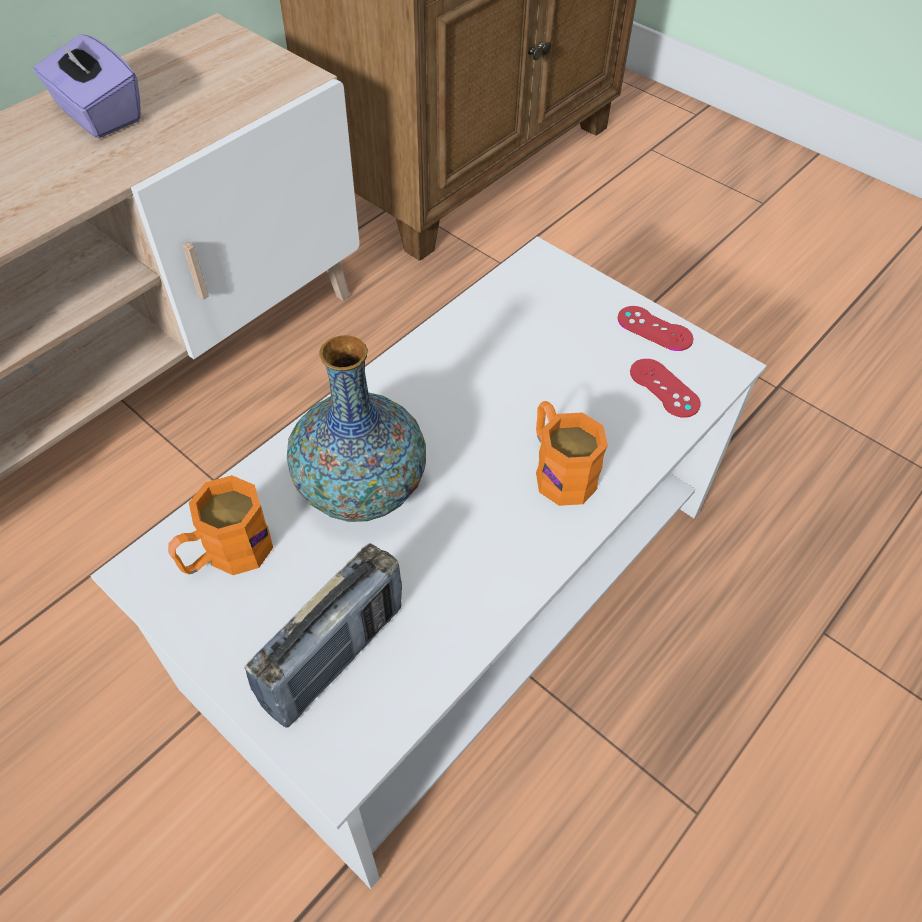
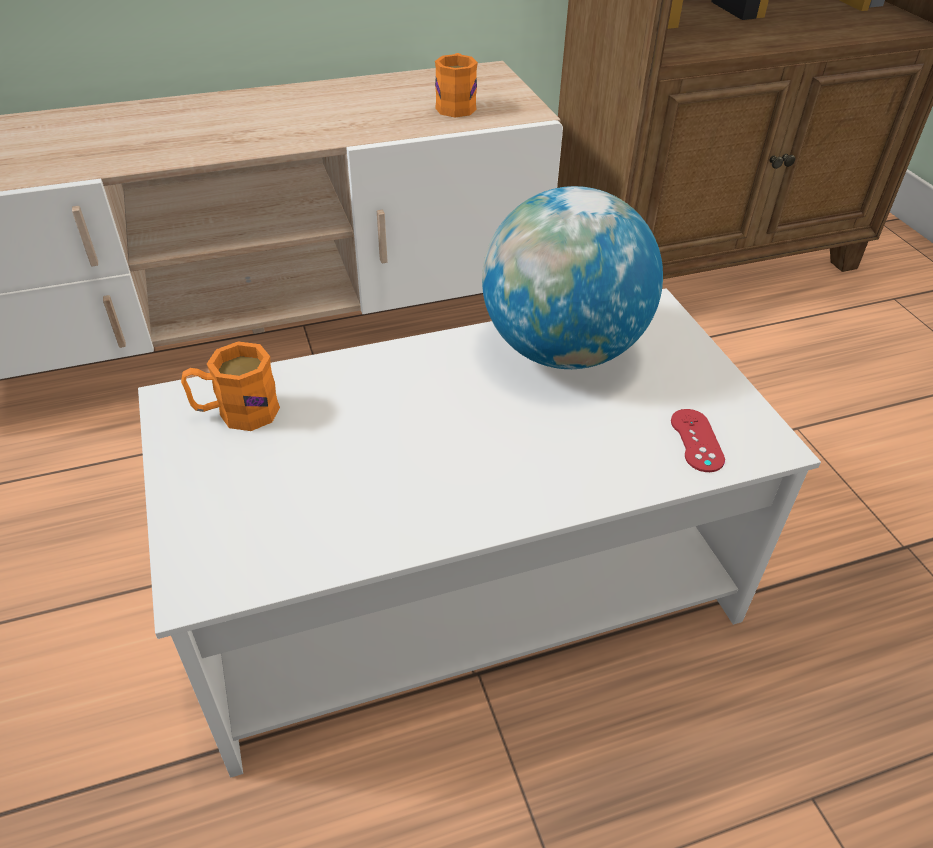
camera: 30 degrees right, 10 degrees down
(98, 115) = (362, 99): purple tissue box -> none
(335, 656) = (253, 515): radio -> none
(361, 488) = (370, 410): vase -> none
(493, 343) = (562, 350): none -> globe
(559, 470) = (545, 463): orange mug -> orange mug (456, 105)
(654, 329) = (724, 392): red game controller -> none

